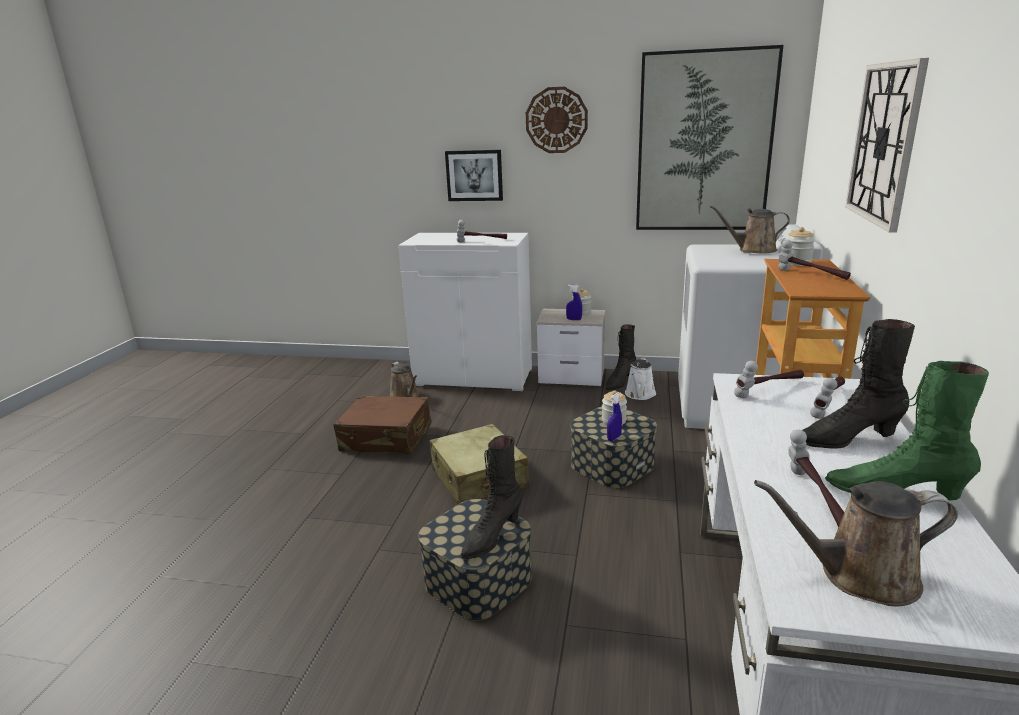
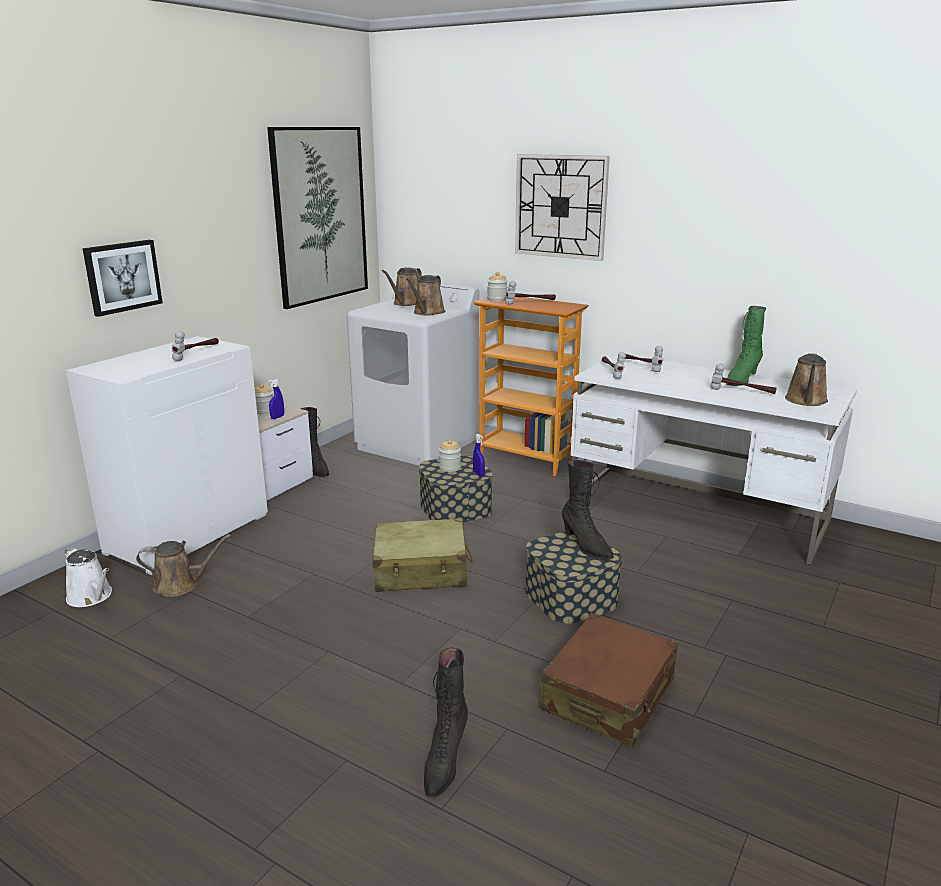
camera: 70 degrees left, 0 degrees up
(386, 438) = (274, 611): brown suitcase -> brown suitcase (609, 695)
(556, 120) = (203, 199): wall clock -> none
(639, 395) = (350, 467): white watering can -> white watering can (91, 597)
(736, 262) = (427, 312): none -> brown watering can
(846, 439) = (685, 373): black boot -> black boot (444, 762)

